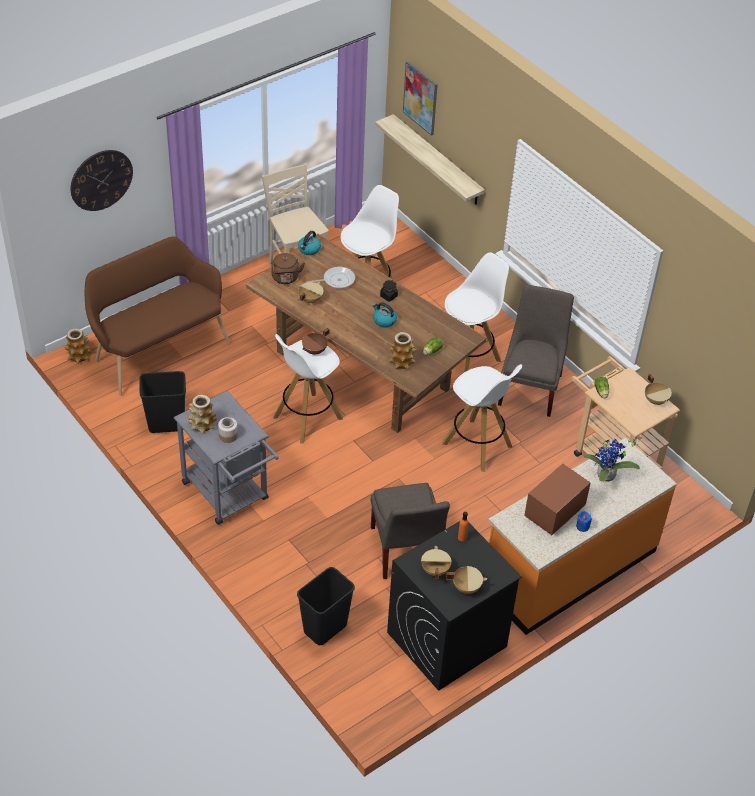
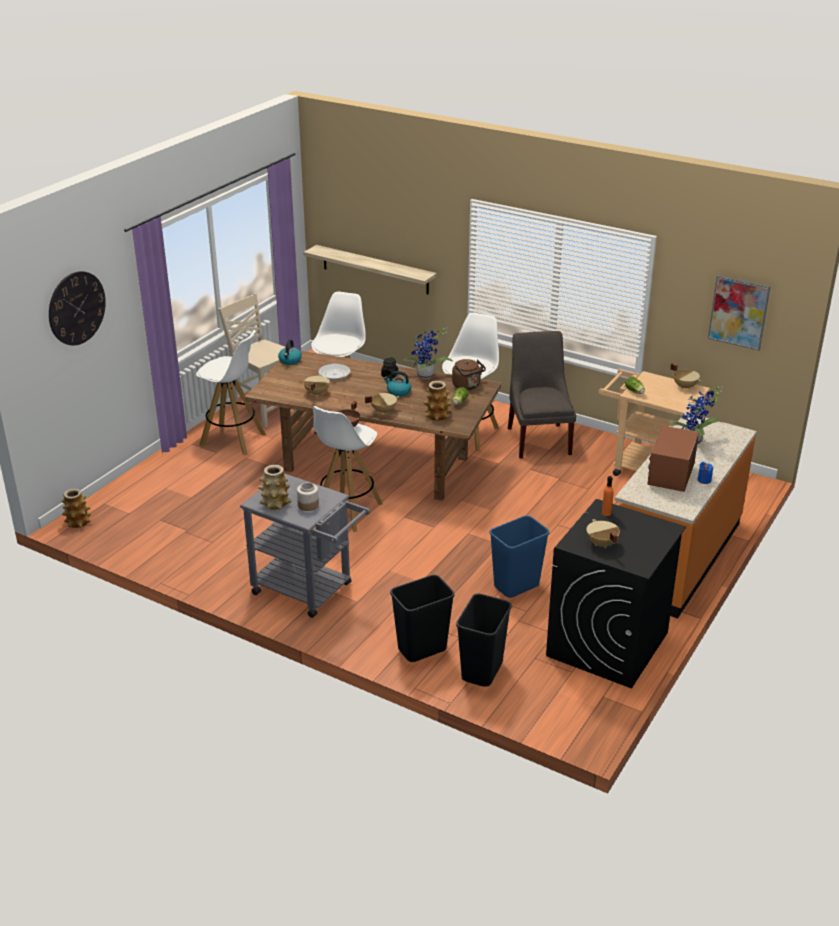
camera: 20 degrees left, 15 degrees down
(158, 349) = (161, 497): brown bench -> none
(166, 425) = (206, 552): black trash can -> black trash can (422, 650)
(286, 278) = (282, 384): brown kettle -> brown kettle (467, 386)
(406, 552) = (516, 587): grey chair -> blue trash can
(420, 98) = (347, 211): picture -> picture (738, 312)
(421, 308) = (426, 377): none -> potted plant
(466, 587) = (642, 548): beige cooking pot -> beige cooking pot (383, 411)
(478, 445) = (523, 490): white stool -> white stool (233, 440)

